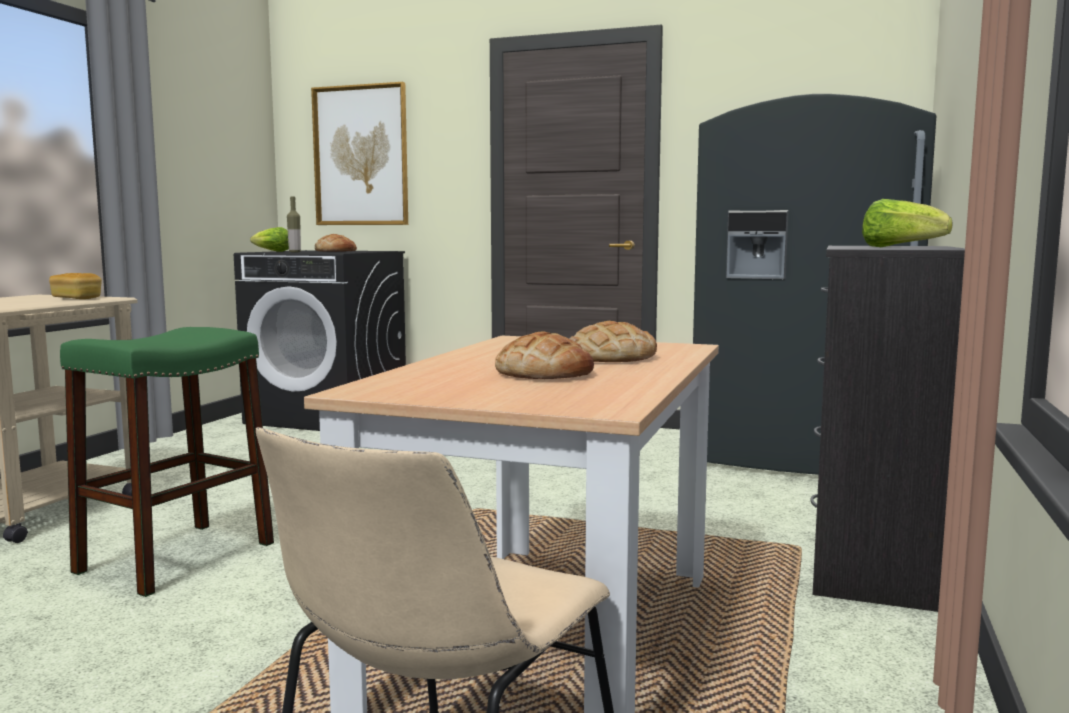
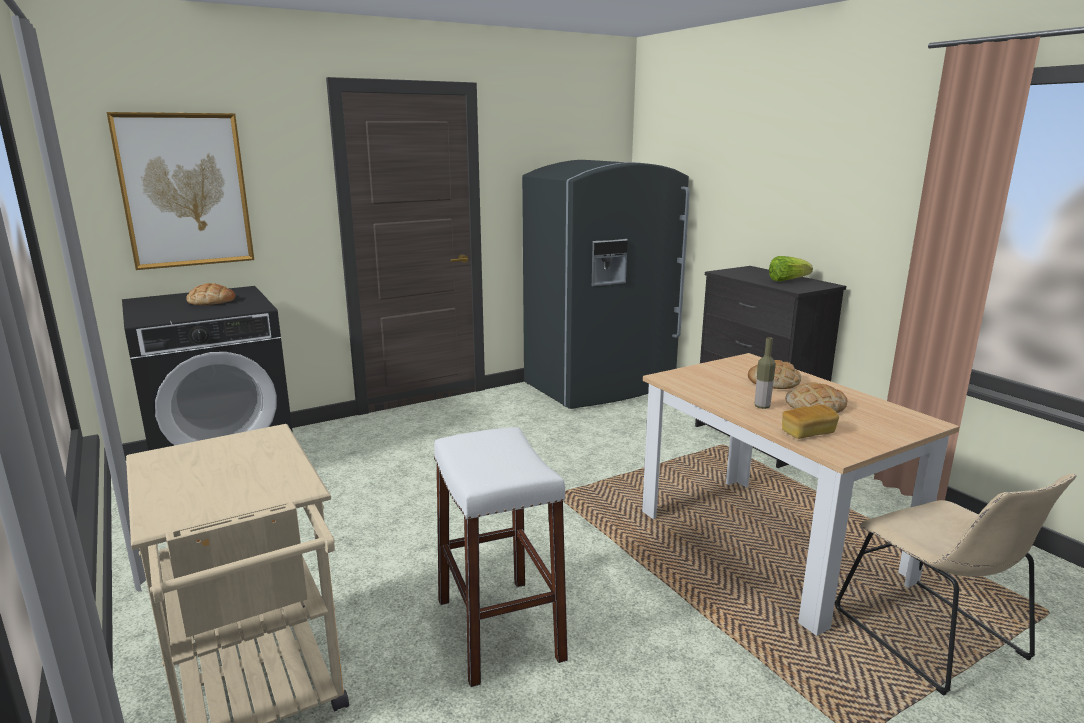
camera: 50 degrees left, 10 degrees up
(76, 298) = (248, 445): bread -> bread (808, 433)
(177, 557) = (499, 629): green stool -> white stool
(272, 251) = (144, 315): lettuce -> none
(294, 252) = (191, 313): bottle -> bottle (762, 406)

